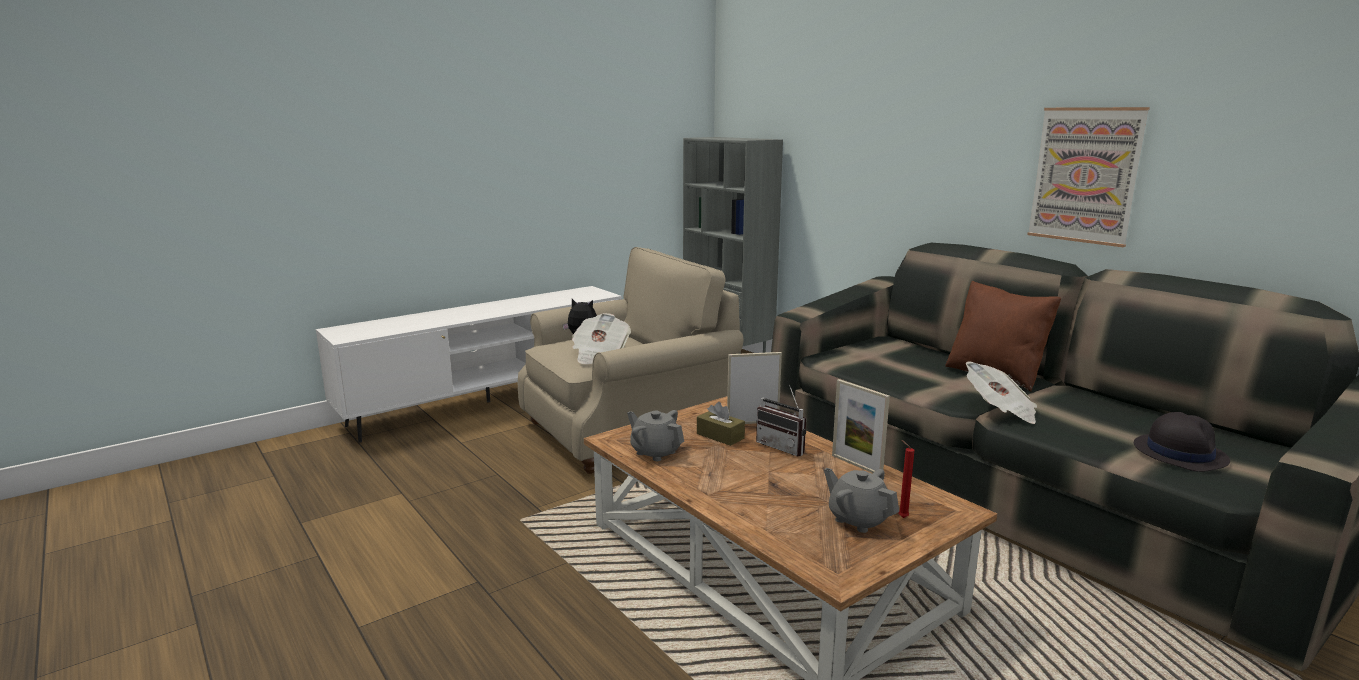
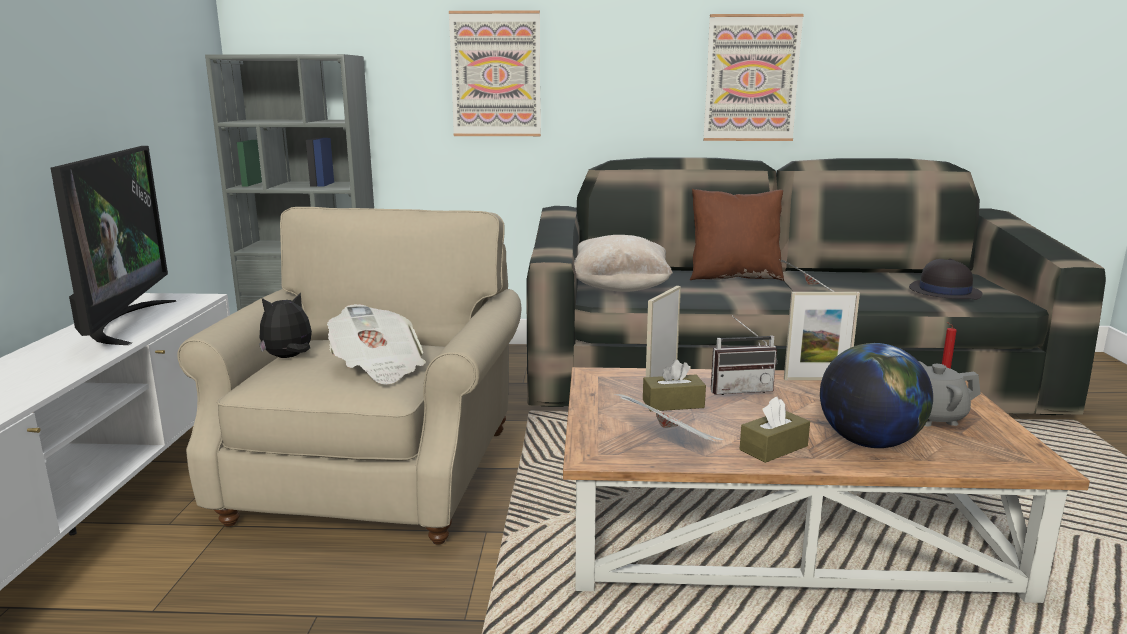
camera: 50 degrees left, 0 degrees up
(549, 299) = (123, 323): none -> television
(655, 452) = (669, 446): grey teapot -> newspaper
(702, 480) = (773, 448): none -> brown tissue box
(765, 506) = (869, 442): none -> globe
(865, 158) = (496, 74): none -> picture
(867, 356) = (619, 288): none -> beige pillow

